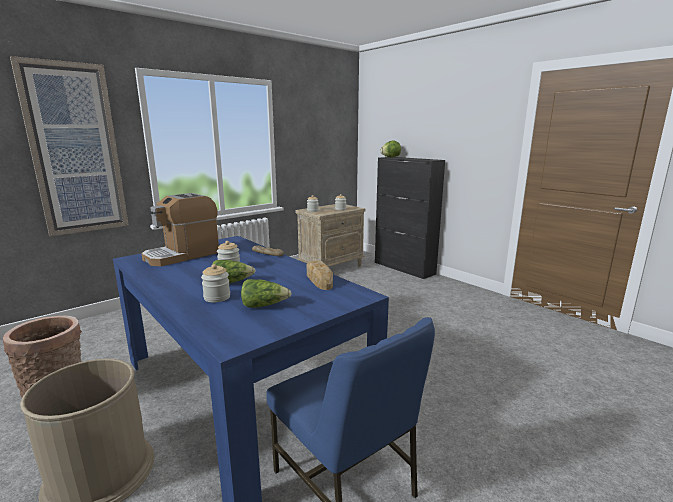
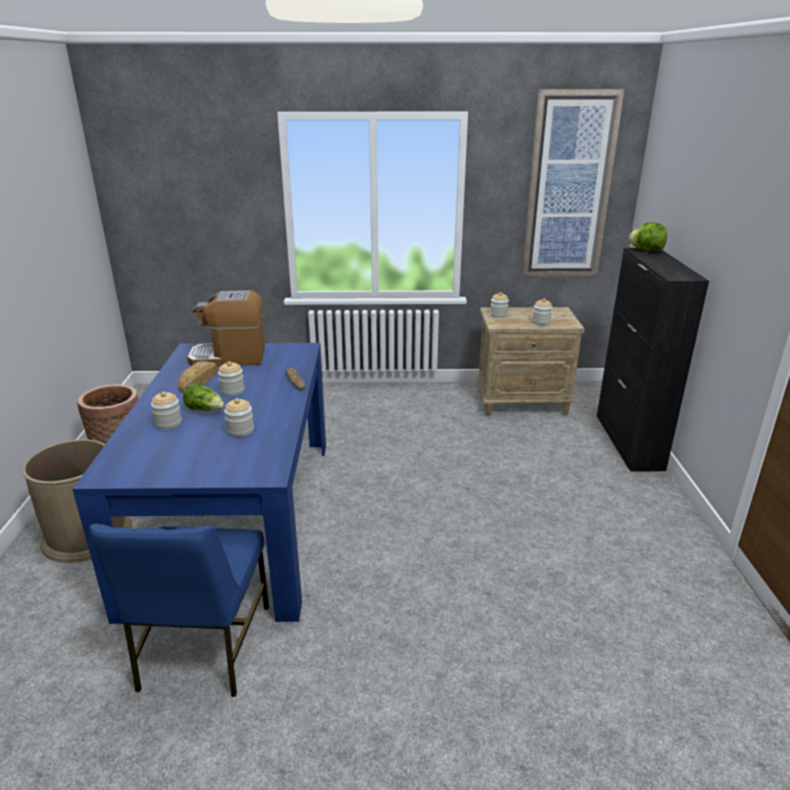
camera: 40 degrees right, 10 degrees up
(75, 150) = (211, 209): picture -> picture (568, 187)
(264, 305) = (181, 448): lettuce -> none
(288, 283) = (240, 430): none -> jar
(319, 279) = (274, 436): bread -> bread (199, 380)

